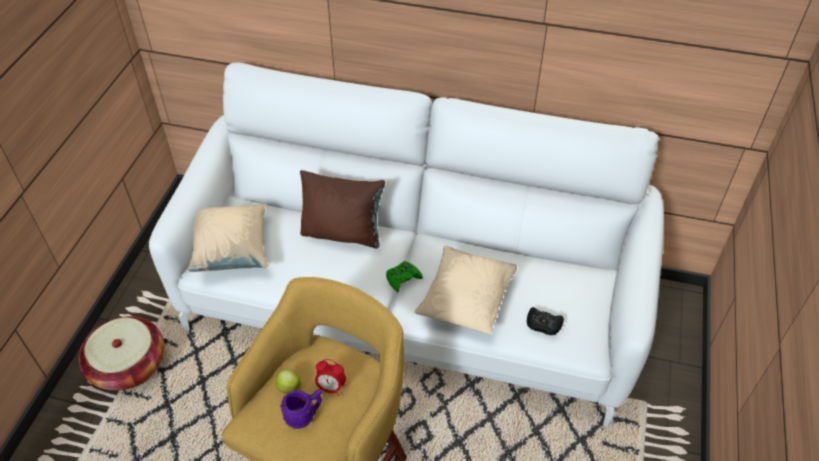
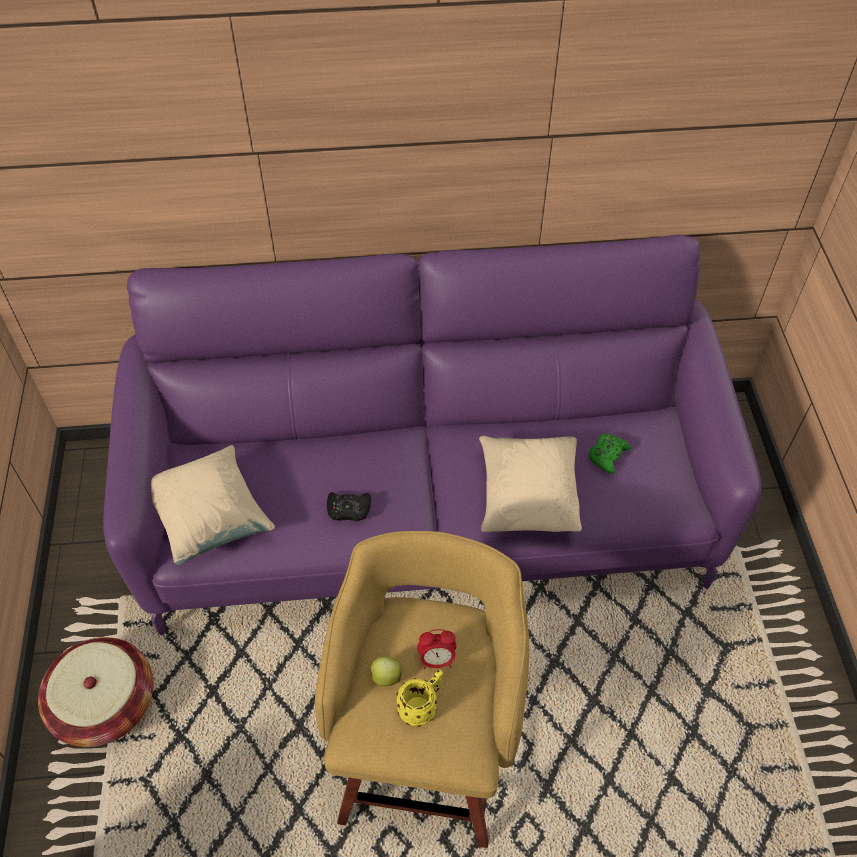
camera: 20 degrees left, 5 degrees up
(304, 416) = (422, 706): purple mug -> yellow mug
(343, 233) = (342, 454): brown pillow -> none
(403, 278) = (439, 490): green game controller -> green game controller (607, 455)
(410, 305) = (429, 513): white sofa -> purple sofa
(543, 324) = (627, 498): black game controller -> black game controller (348, 509)

